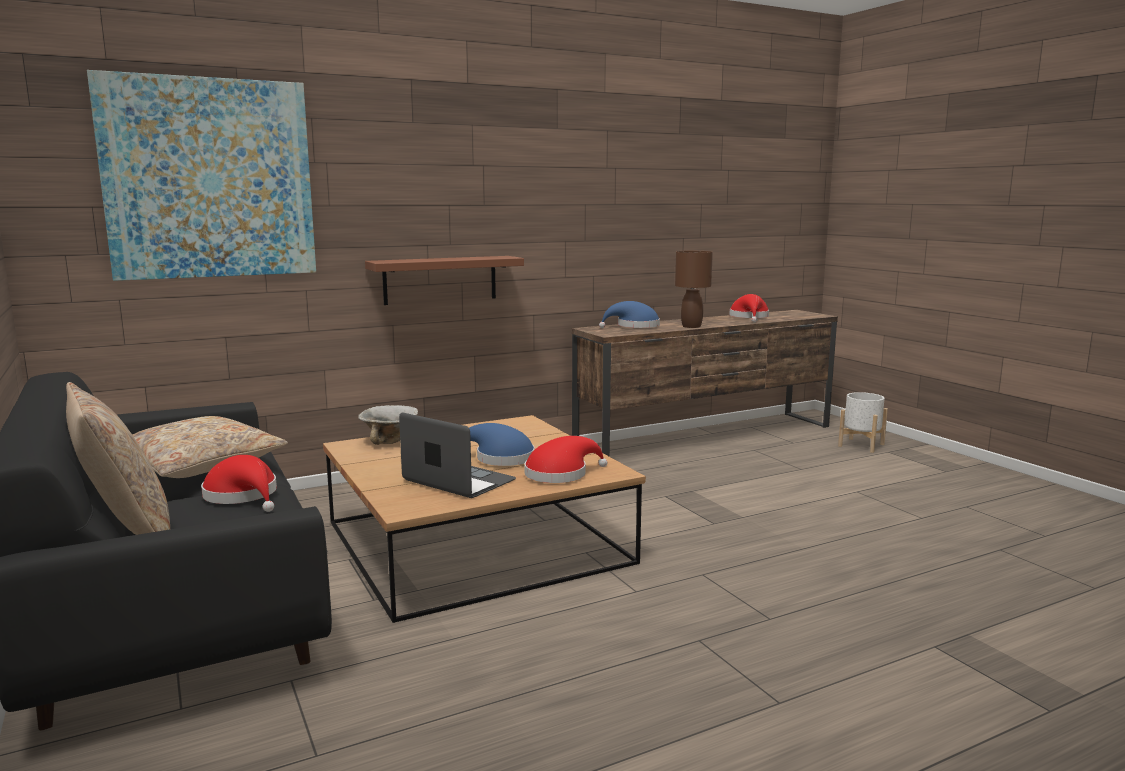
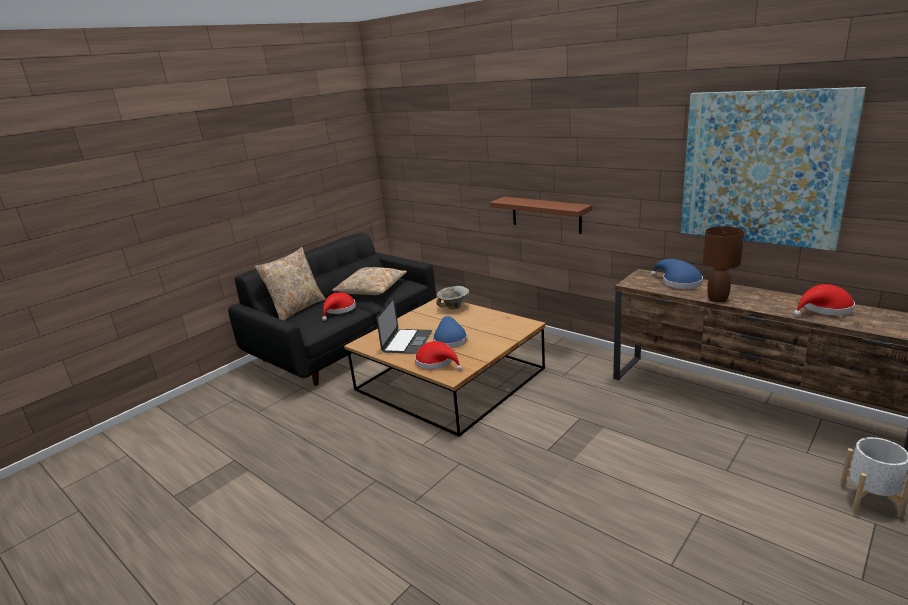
camera: 70 degrees right, 10 degrees up
(210, 179) = (437, 145): picture -> picture (762, 168)

